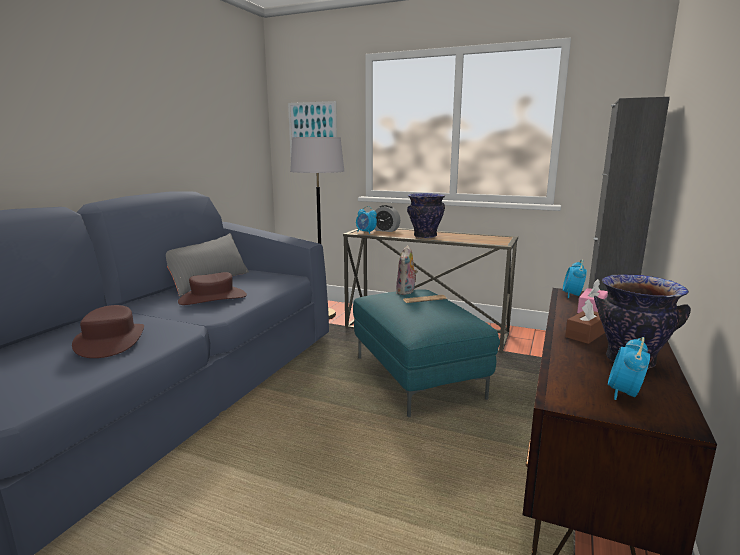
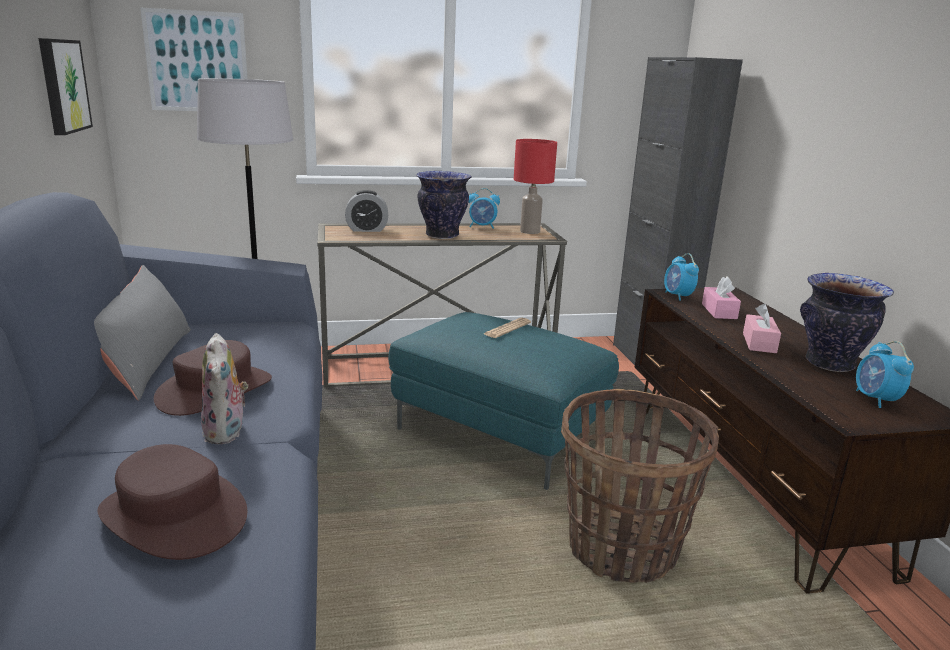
camera: 35 degrees left, 5 degrees up
(229, 143) = (62, 85): none -> picture
(366, 232) = (346, 236): alarm clock -> alarm clock (482, 227)
(406, 292) = (464, 321): plush toy -> plush toy (227, 433)
(416, 469) = (622, 548): none -> basket
(494, 239) = (529, 231): none -> red table lamp
(585, 334) = (759, 343): brown tissue box -> pink tissue box

